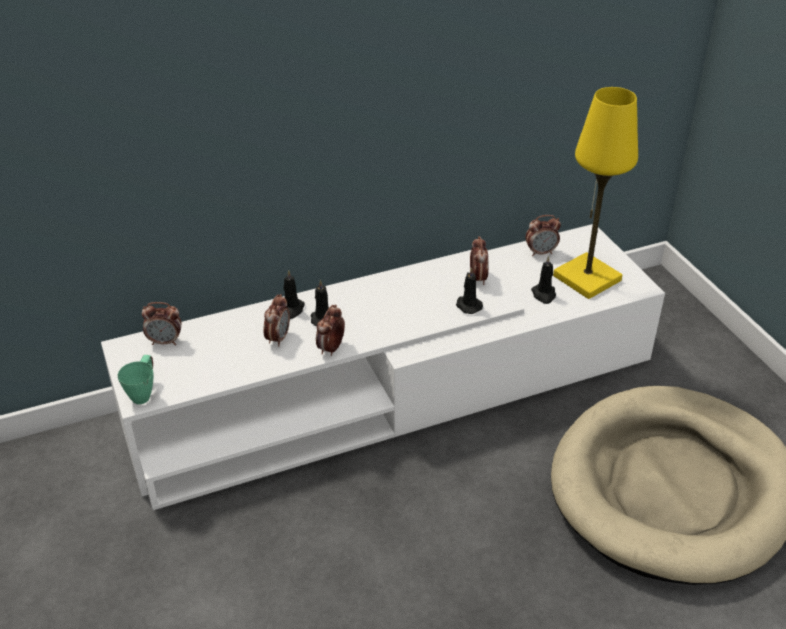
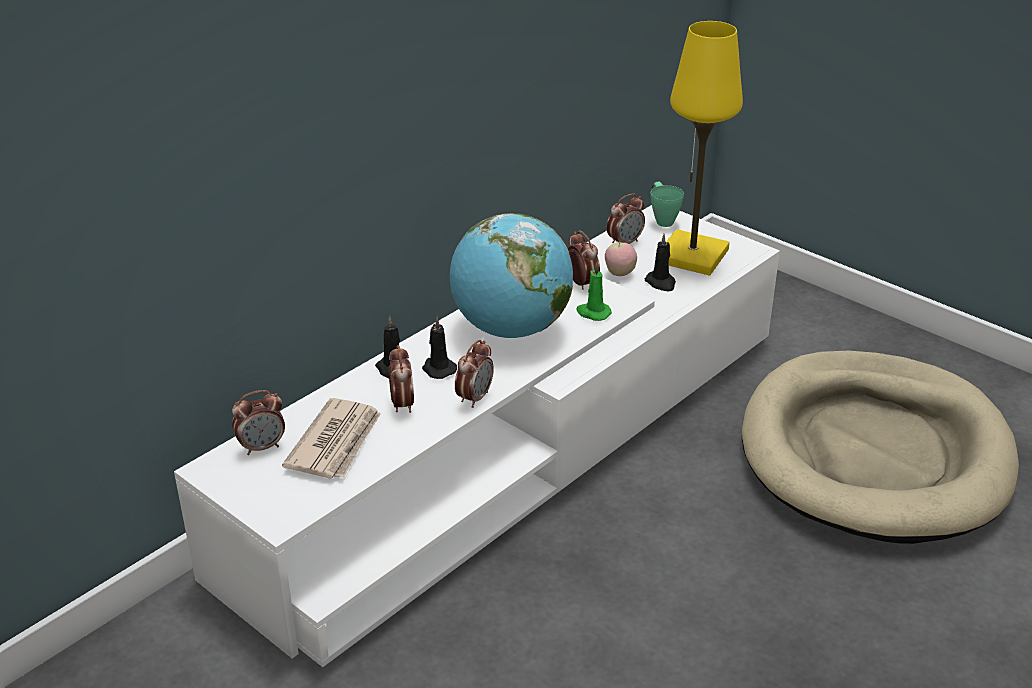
camera: 25 degrees left, 5 degrees down
(144, 392) = (281, 510): green mug -> green mug (662, 219)
(214, 354) = (336, 443): none -> newspaper
(331, 349) = (474, 398): alarm clock -> alarm clock turned 150 degrees counterclockwise
(397, 301) = (511, 329): none -> globe
(468, 305) = (593, 313): black candle -> green candle
(517, 278) = (619, 273): none -> apple

